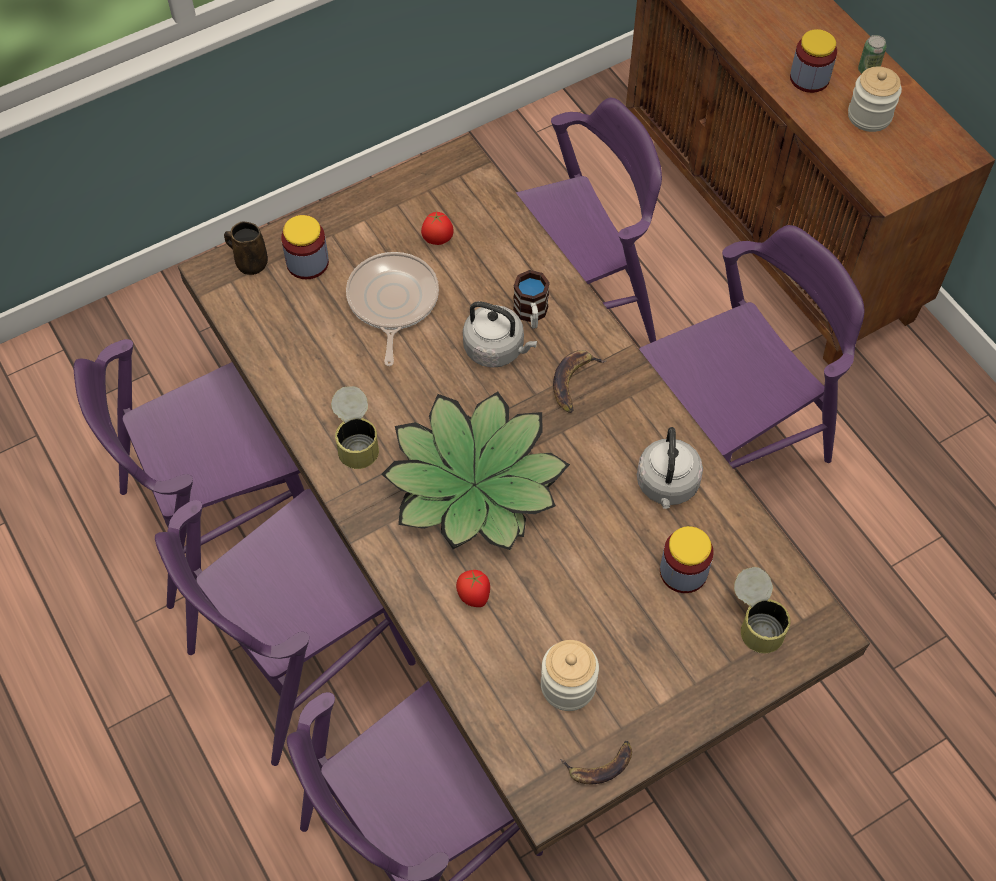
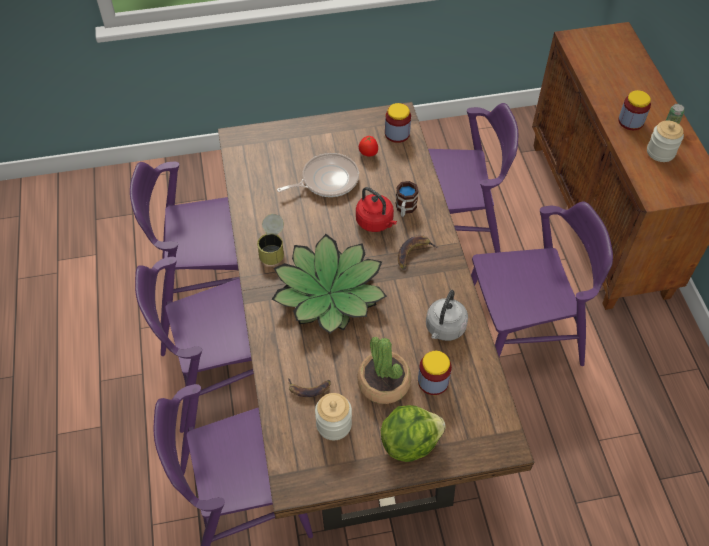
camera: 20 degrees right, 5 degrees down
(250, 262) = (257, 137): brown mug -> none
(307, 263) = (289, 146): jar -> jar (397, 134)
(392, 302) = (327, 180): frying pan -> frying pan turned 45 degrees clockwise
(473, 596) = (301, 355): tomato -> none
(497, 349) = (376, 222): grey kettle -> red kettle
(600, 764) = (333, 477): banana -> banana (309, 388)
(614, 597) = (384, 382): none -> potted plant
(687, 675) = (409, 442): none -> lettuce
(756, 620) = (466, 425): can -> none

